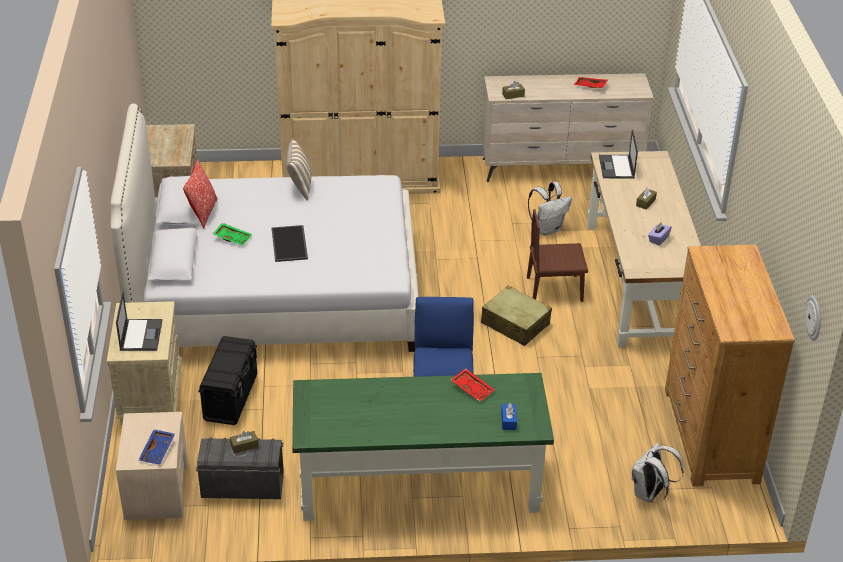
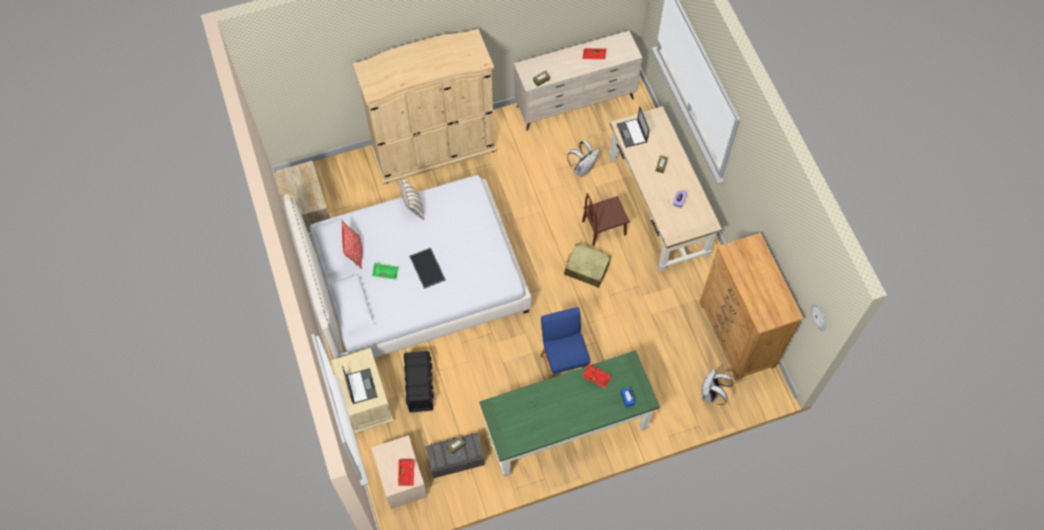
camera: 15 degrees left, 25 degrees up
(158, 451) = (407, 473): blue tray -> red tray

